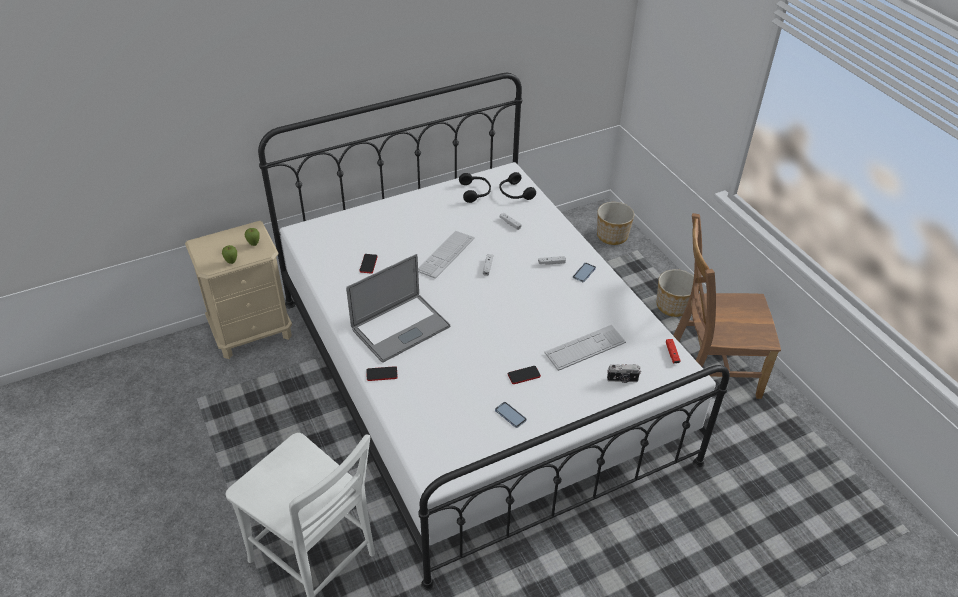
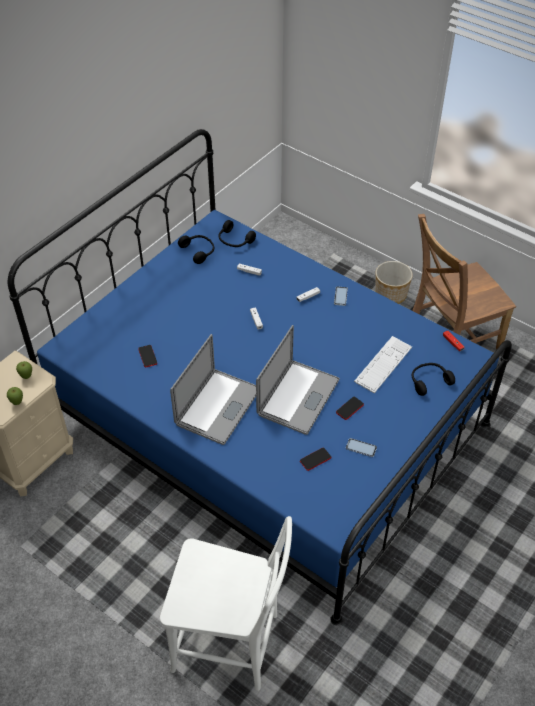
camera: 25 degrees left, 5 degrees up
(382, 374) = (230, 455): phone -> phone (315, 459)
(446, 255) = (212, 322): keyboard -> none
(477, 377) = (267, 422): white bed -> blue bed
(481, 347) = (298, 397): none -> laptop
(612, 236) = (305, 247): planter -> none
(622, 380) = (429, 381): camera -> black headphones

